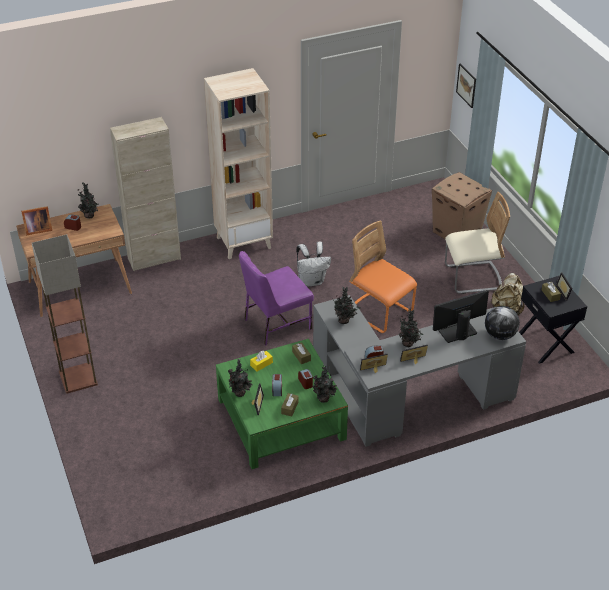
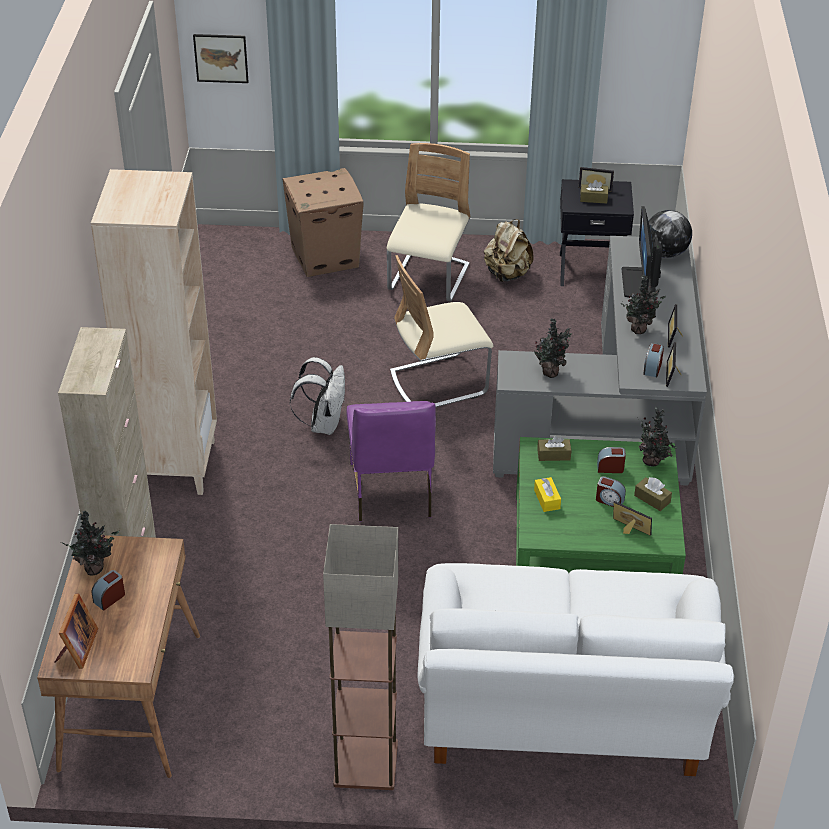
camera: 65 degrees left, 0 degrees up
(147, 441) = (562, 713): none -> white sofa
(239, 394) = (597, 541): potted plant -> none
(379, 312) = (438, 383): orange chair -> beige chair

